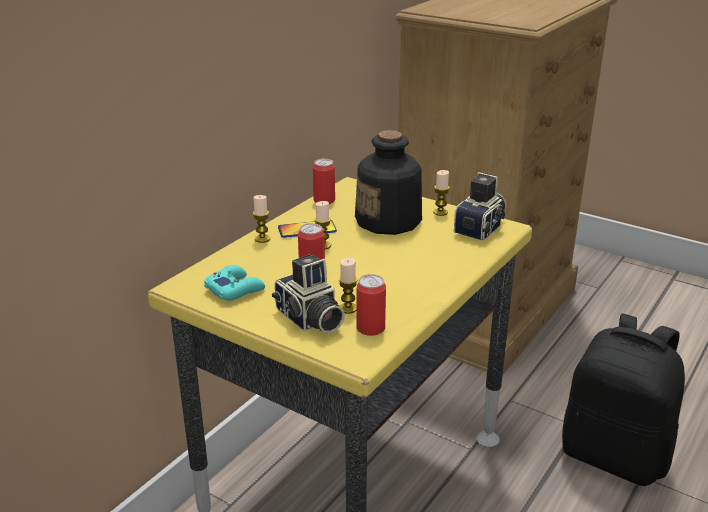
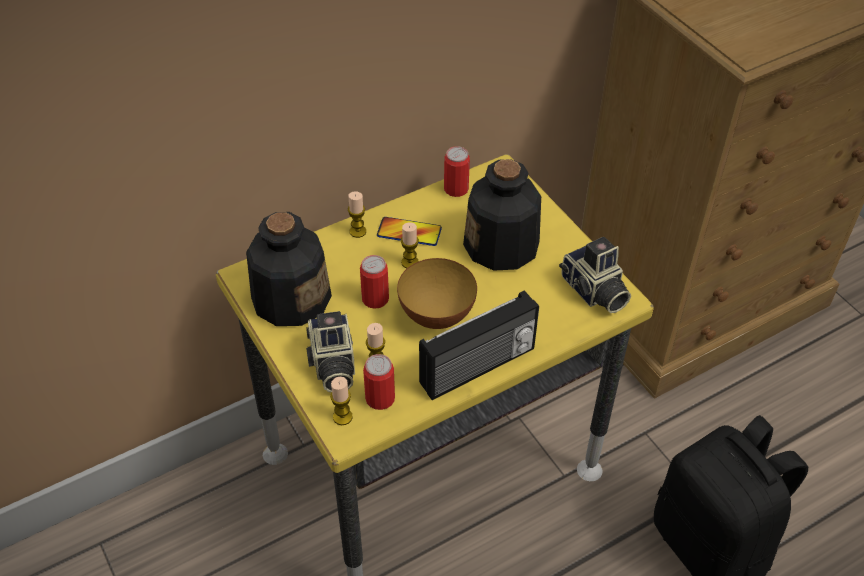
camera: 25 degrees right, 20 degrees up
(235, 289) = (291, 298): turquoise game controller -> bottle
(373, 269) = (436, 316): none -> bowl
(436, 289) = (478, 368): none -> radio
(440, 212) = (566, 250): candle -> candle (342, 417)
(482, 228) = (593, 292): camera -> camera turned 90 degrees clockwise

